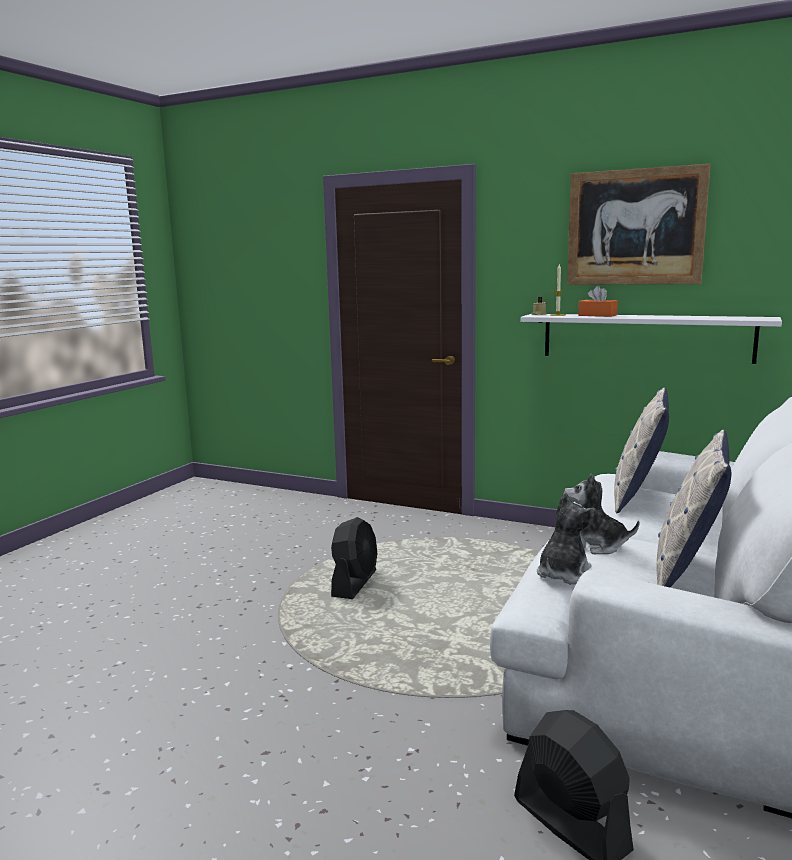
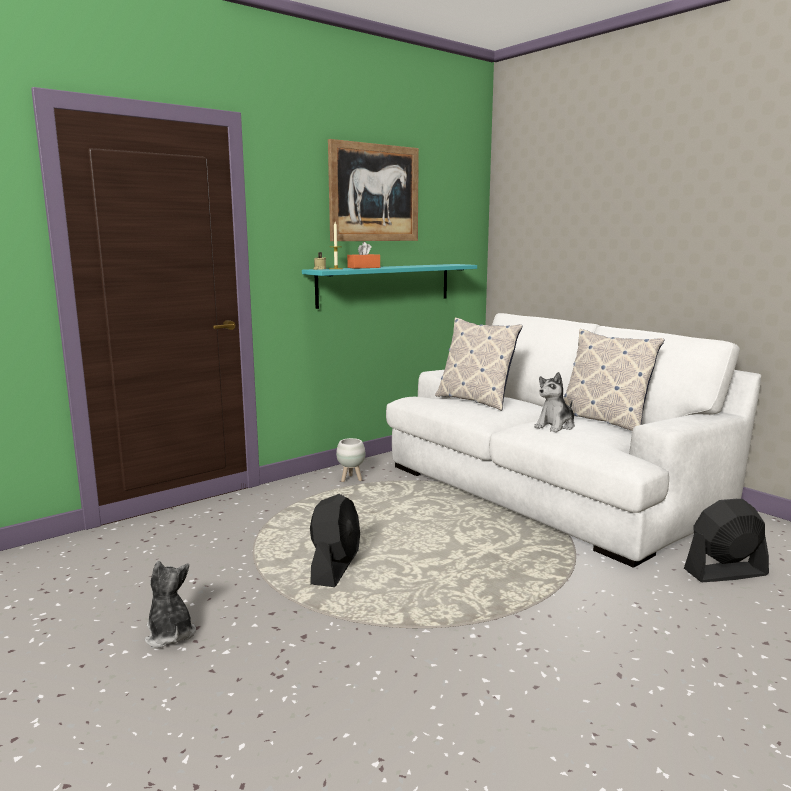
camera: 65 degrees left, 0 degrees up
(354, 584) = (335, 568): black fan -> black fan turned 60 degrees clockwise
(537, 542) = (351, 479): none -> white planter
(563, 574) = (594, 443): plush toy -> plush toy (170, 634)
(645, 337) = (385, 284): white shelf -> turquoise shelf

